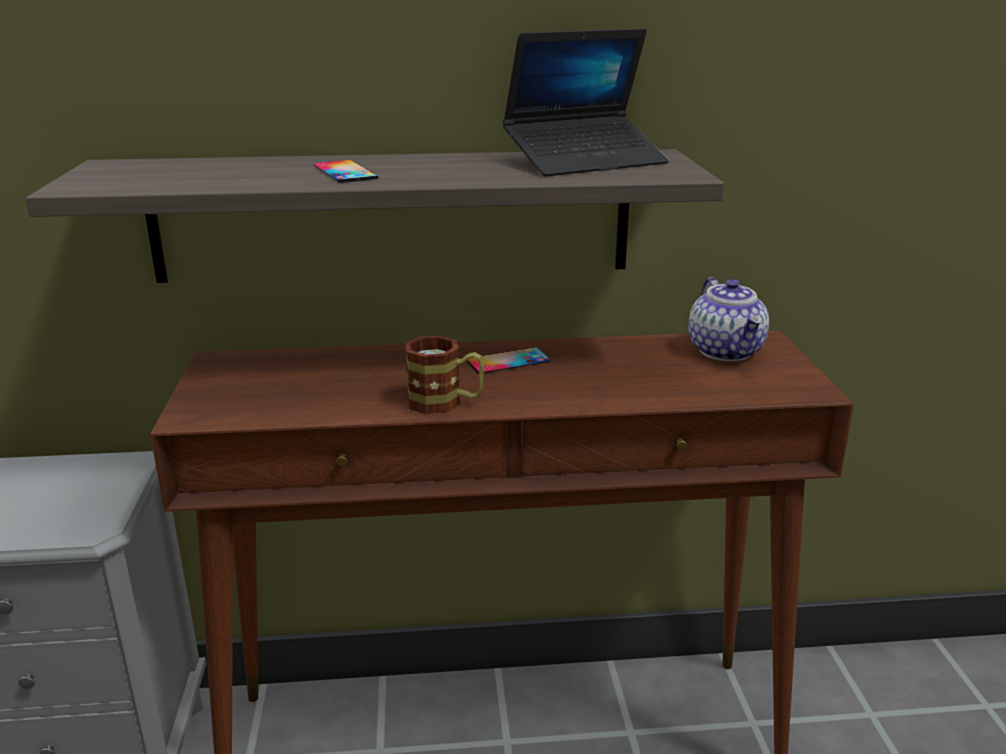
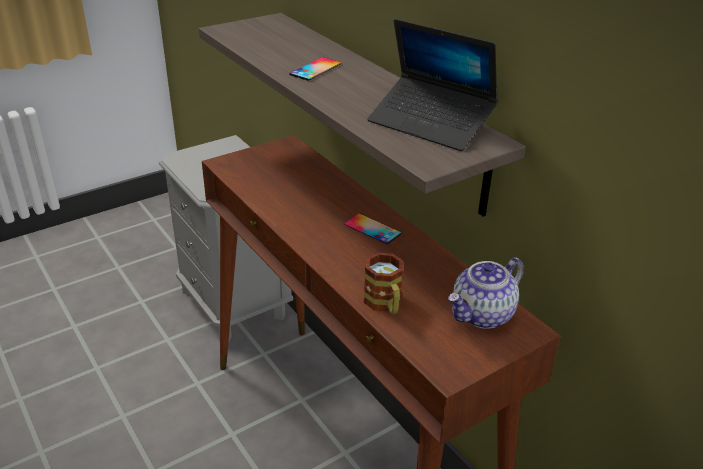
camera: 60 degrees right, 10 degrees up
(445, 403) = (297, 226): mug -> mug (385, 304)

